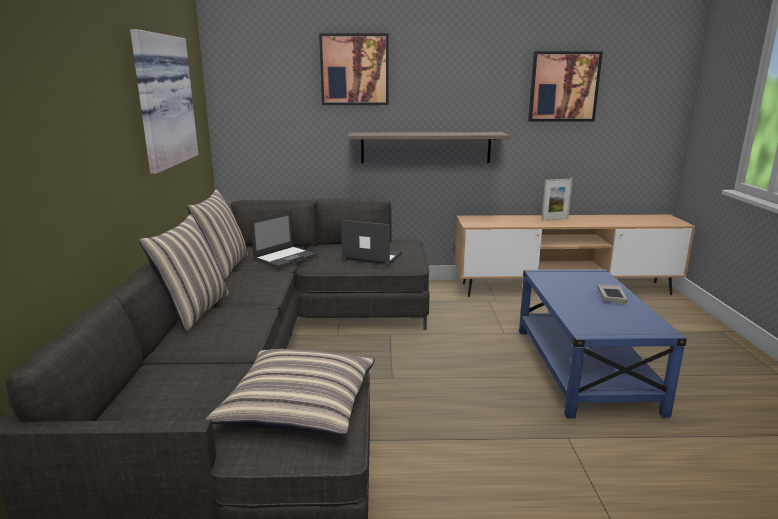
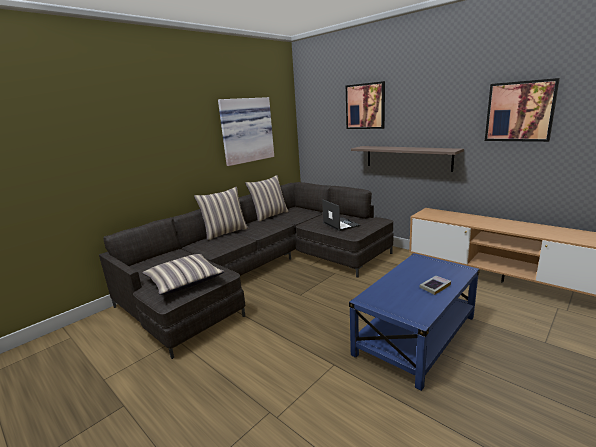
camera: 45 degrees right, 0 degrees up
(286, 257) = (301, 216): laptop -> none
(554, 219) = (496, 222): picture frame -> none

